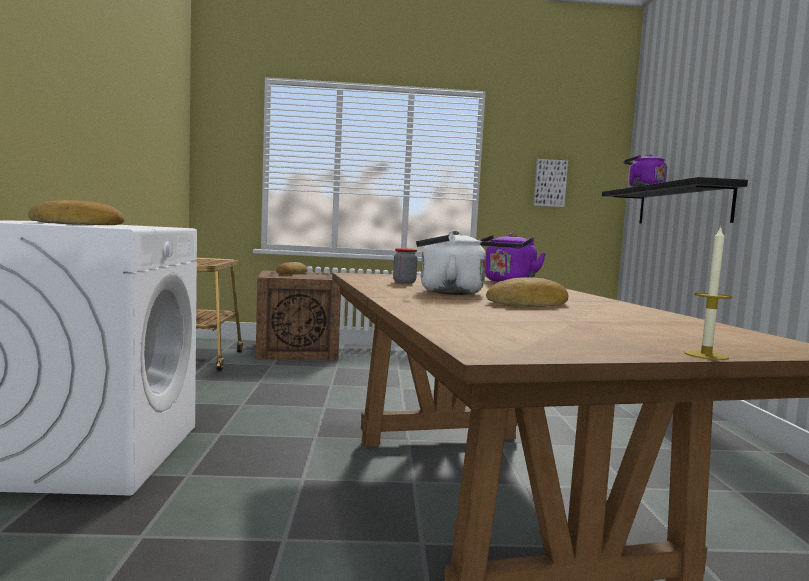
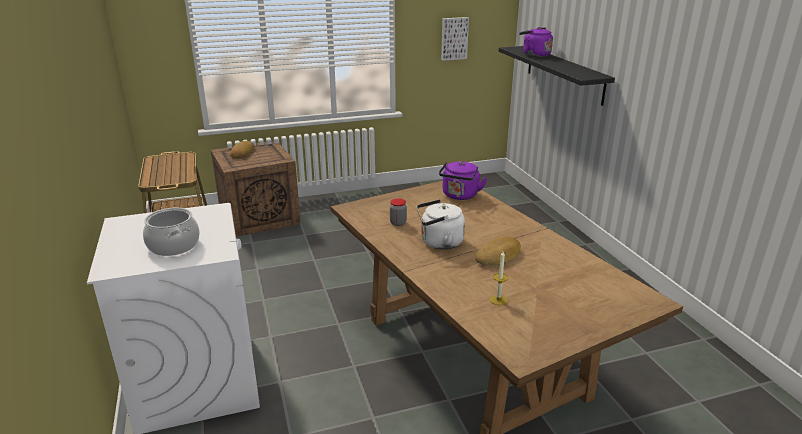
camera: 15 degrees left, 20 degrees up
(78, 224) = (174, 245): bread -> cooking pot
(706, 355) = (610, 329): candle -> candle (498, 300)

